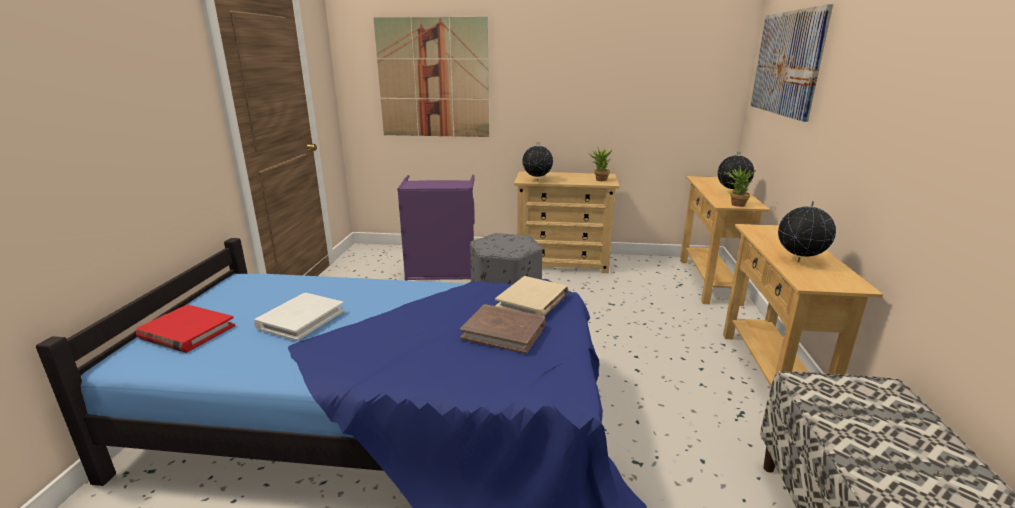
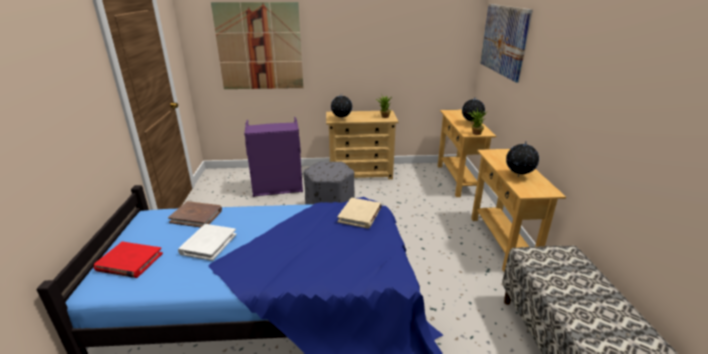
camera: 10 degrees left, 5 degrees up
(504, 331) = (348, 240): brown book -> brown book (196, 216)

